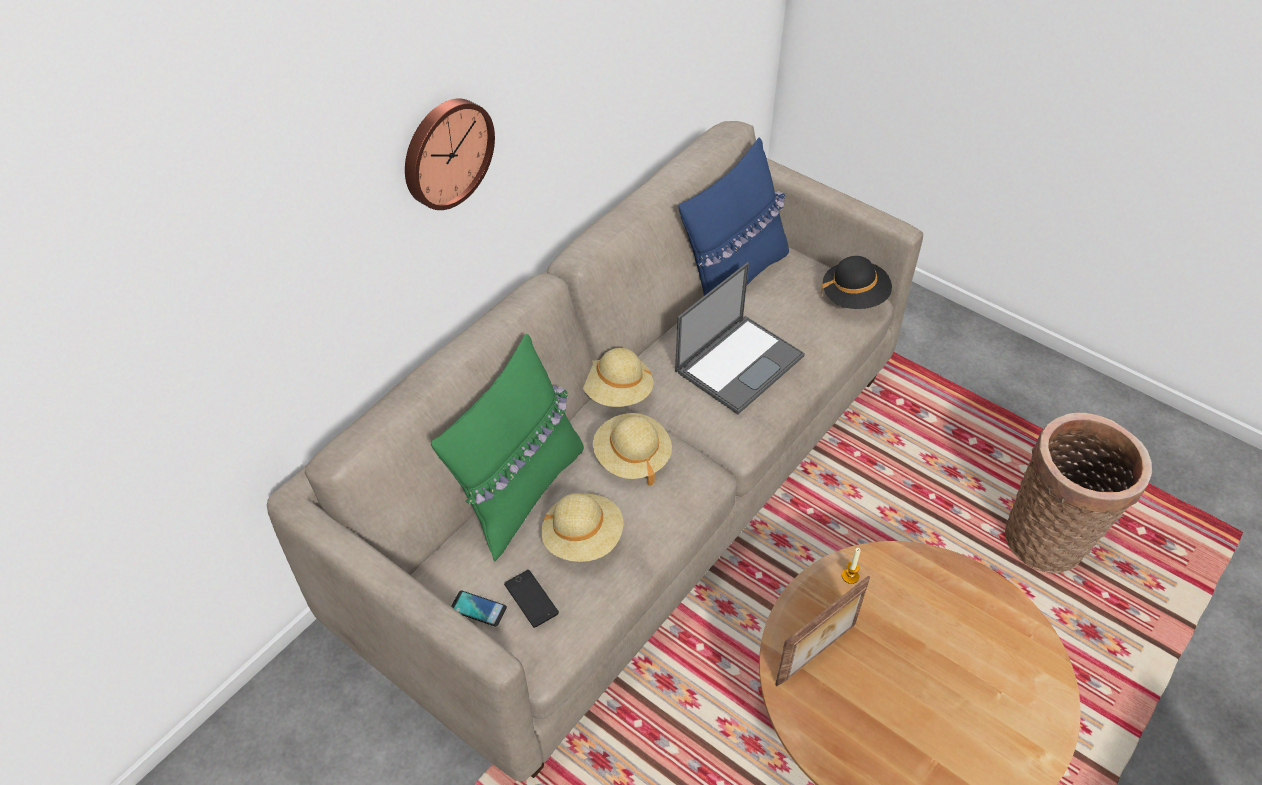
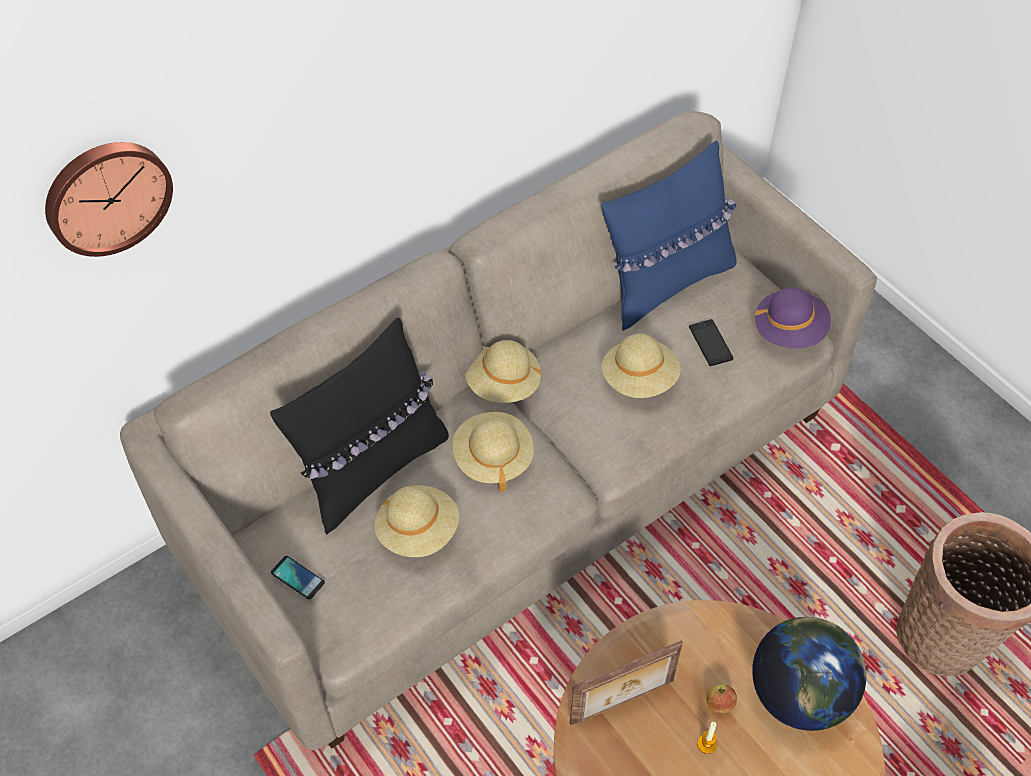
camera: 15 degrees right, 5 degrees up
(445, 152) = (347, 121): wall clock -> wall clock (106, 195)
(519, 492) = (372, 468): green pillow -> black pillow
(531, 599) = (350, 580): phone -> phone (710, 343)
(740, 362) = (639, 379): laptop -> beige hat
(850, 576) = (685, 631): candle -> candle (706, 744)
(854, 297) = (789, 330): black hat -> purple hat
(904, 633) = (719, 704): none -> apple
(970, 607) = (799, 694): none -> globe

